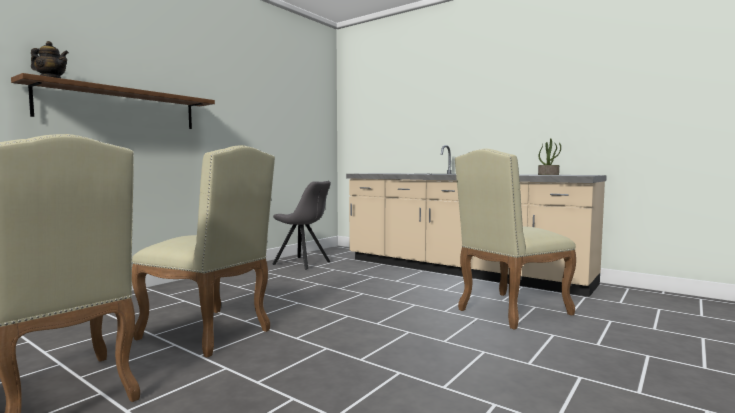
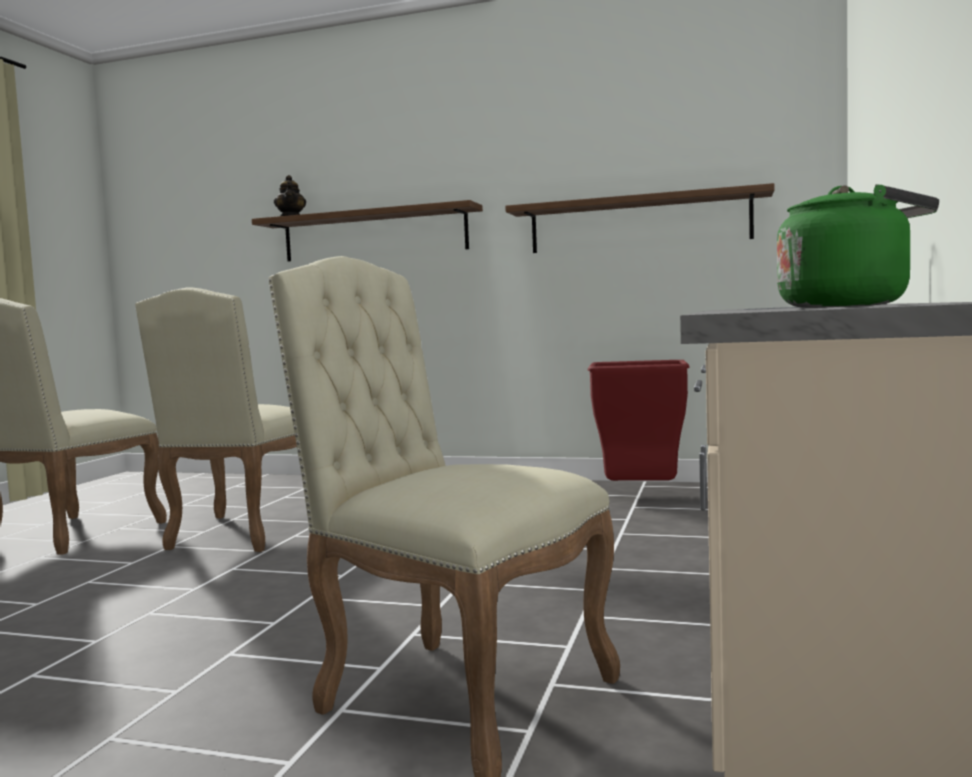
camera: 70 degrees right, 0 degrees up
(274, 128) = (638, 223): none -> shelf
(302, 263) = (640, 496): grey chair -> red trash can
(548, 174) = (849, 306): potted plant -> green kettle

